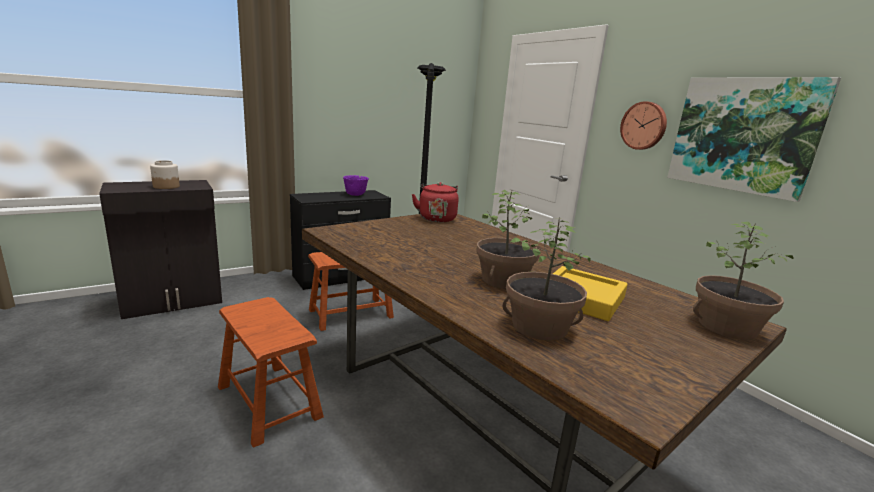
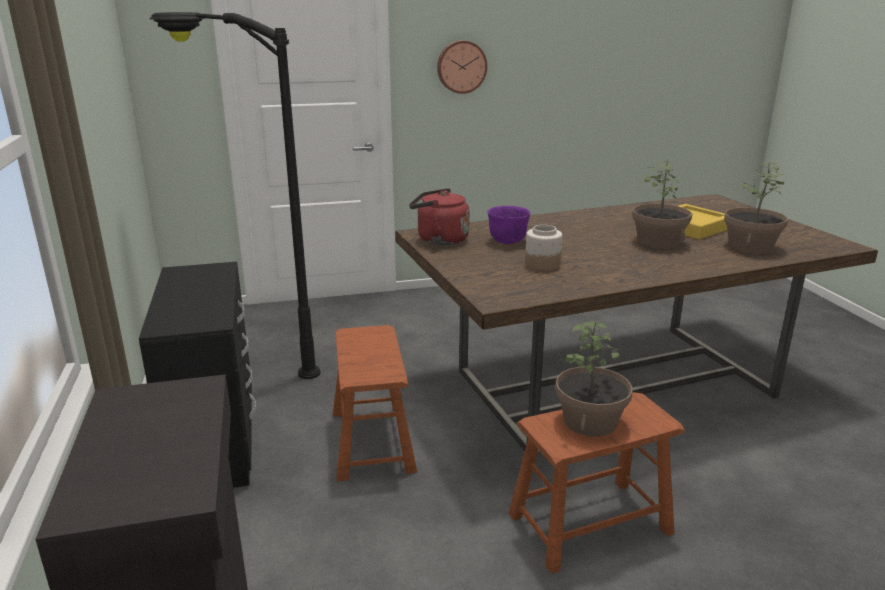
camera: 70 degrees left, 5 degrees up
(166, 186) = (169, 429): jar -> jar (542, 265)
(355, 194) = (196, 283): purple bowl -> purple bowl (507, 241)
(727, 327) = (724, 205): potted plant -> potted plant (591, 421)
(743, 135) = (554, 64): picture -> none

